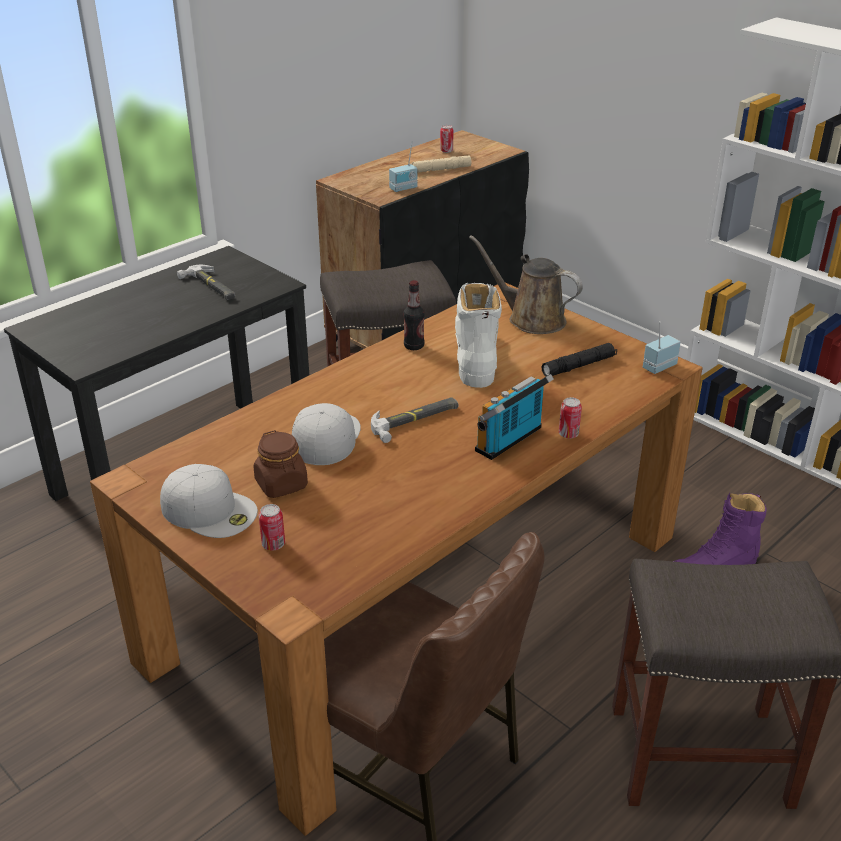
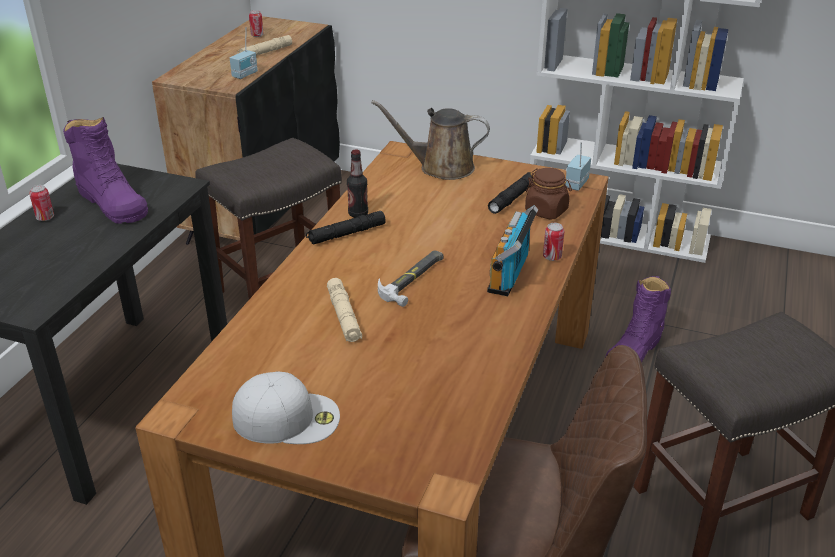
camera: 25 degrees left, 0 degrees up
(210, 286) = (112, 203): hammer -> purple boot
(273, 544) = (377, 431): can -> can (45, 218)
(281, 484) = (338, 372): brown jar -> brown jar (546, 211)
(325, 437) = (344, 316): white cap -> beige flashlight
(388, 362) = (346, 234): none -> black flashlight
(475, 357) = (421, 211): white boot -> none

